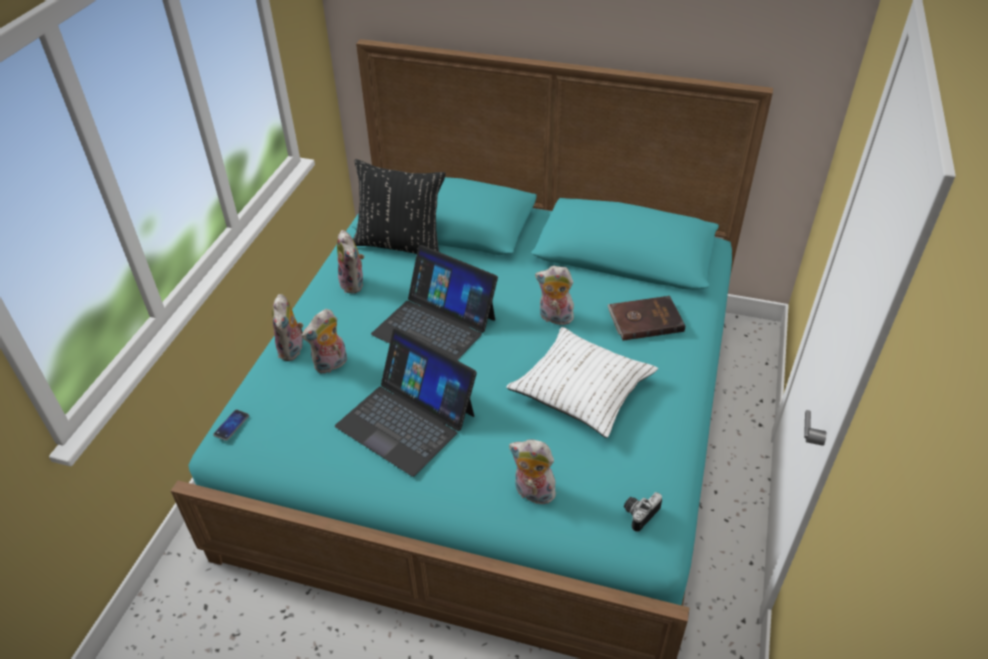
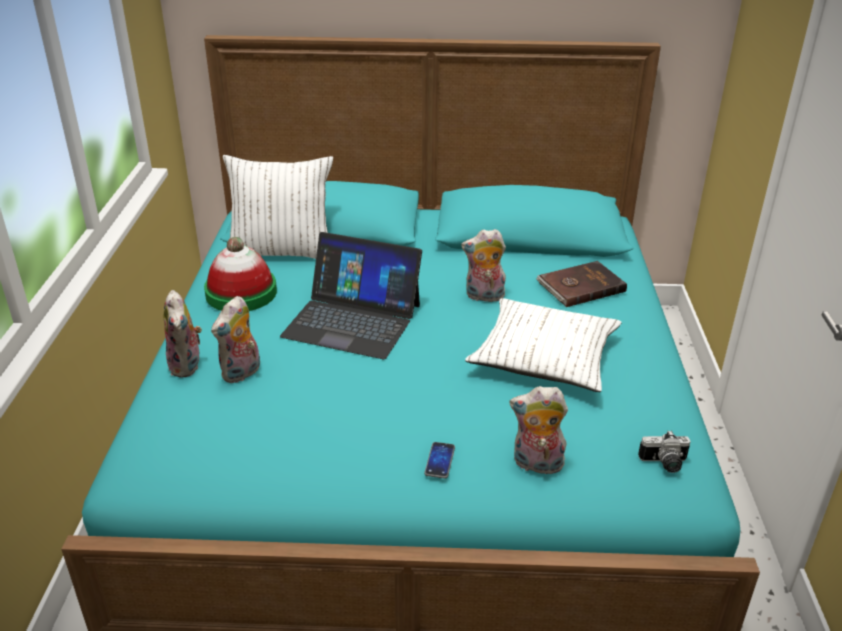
camera: 15 degrees left, 10 degrees down
(231, 425) = (133, 454): phone -> phone (440, 461)
(354, 284) = (241, 293): plush toy -> hat
(401, 245) = (282, 252): black pillow -> white pillow
(406, 420) = (356, 414): laptop -> none
(639, 513) = (664, 464): camera -> camera turned 120 degrees counterclockwise

